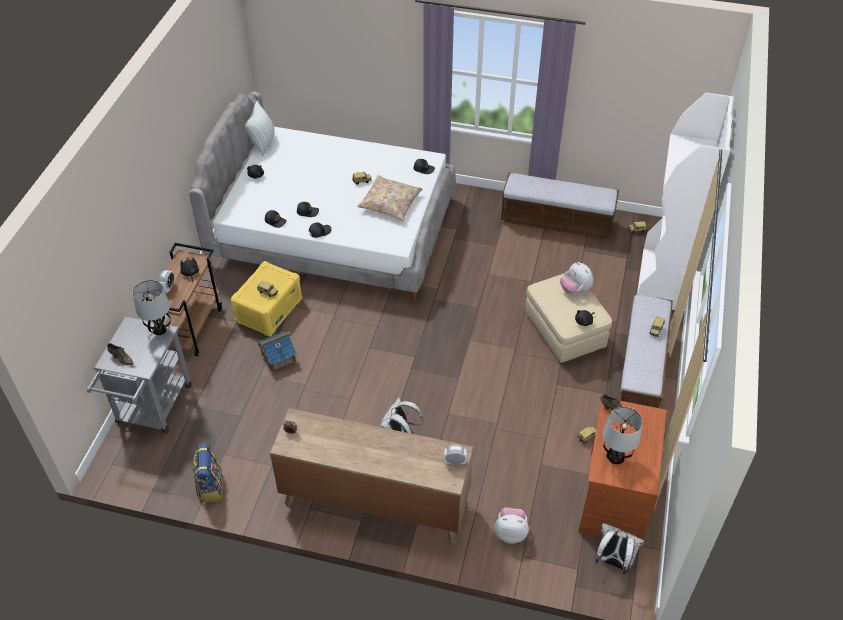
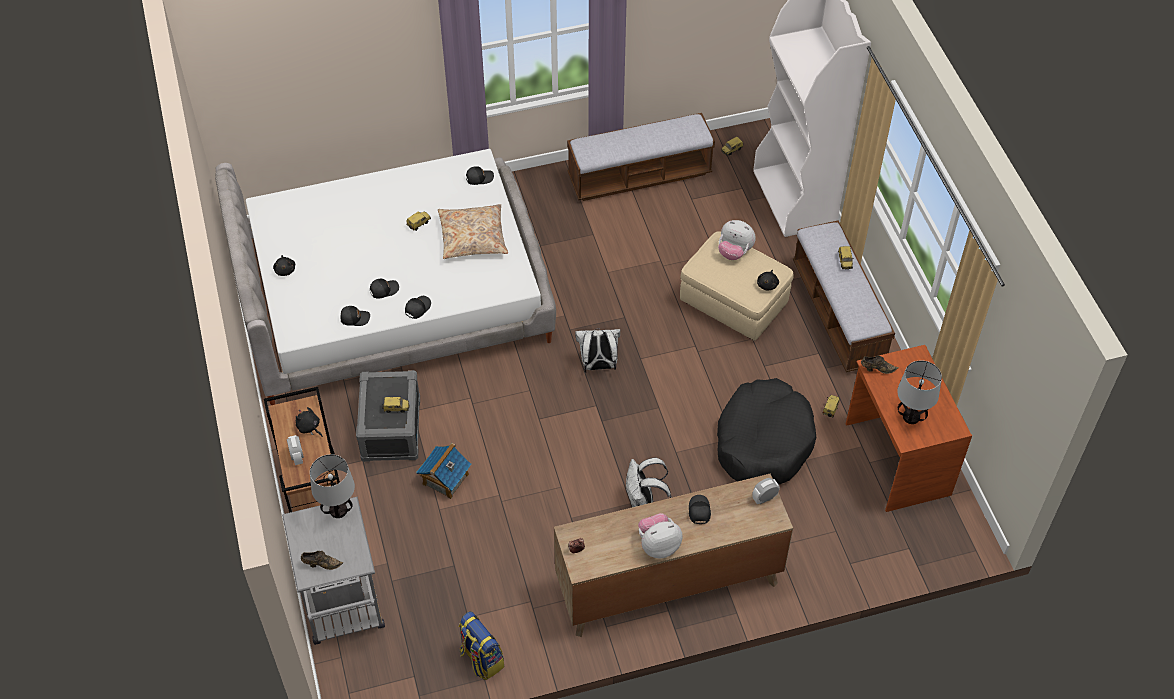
camera: 30 degrees left, 5 degrees up
(263, 143) = (259, 224): pillow -> none
(269, 310) = (390, 428): yellow storage box -> grey storage box
(398, 447) = (698, 511): none -> black cap
(510, 532) = (823, 545): plush toy -> plush toy (658, 545)
(518, 436) = (763, 441): none -> black dog bed
(613, 561) = (936, 523): white backpack -> white backpack (598, 366)

